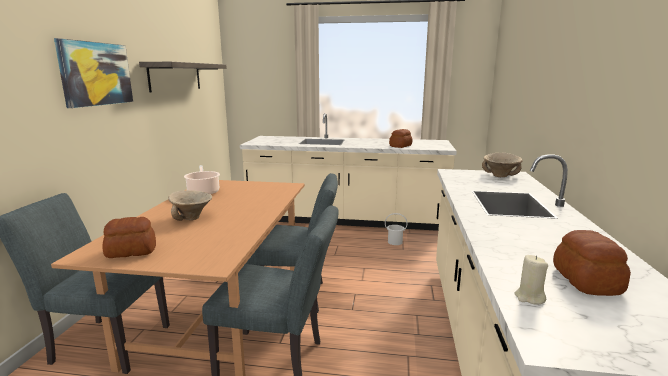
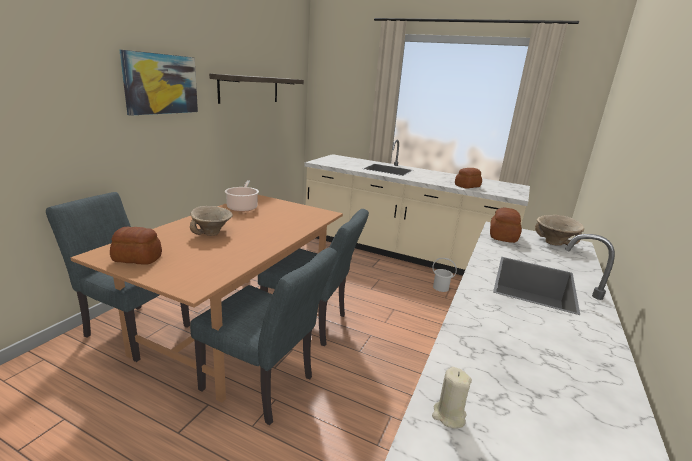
camera: 15 degrees right, 5 degrees up
(587, 280) = (543, 411): bread -> bread (503, 236)

